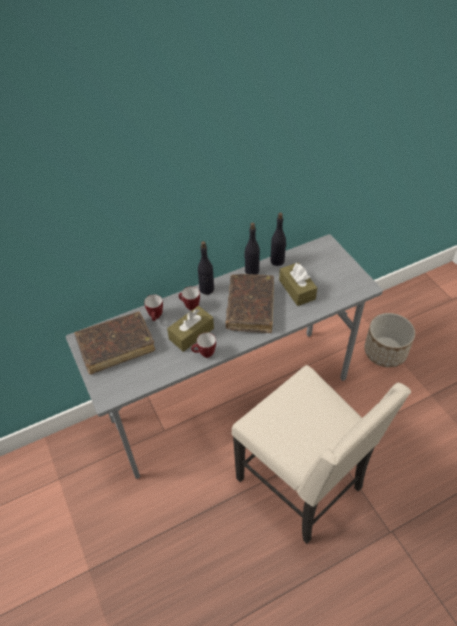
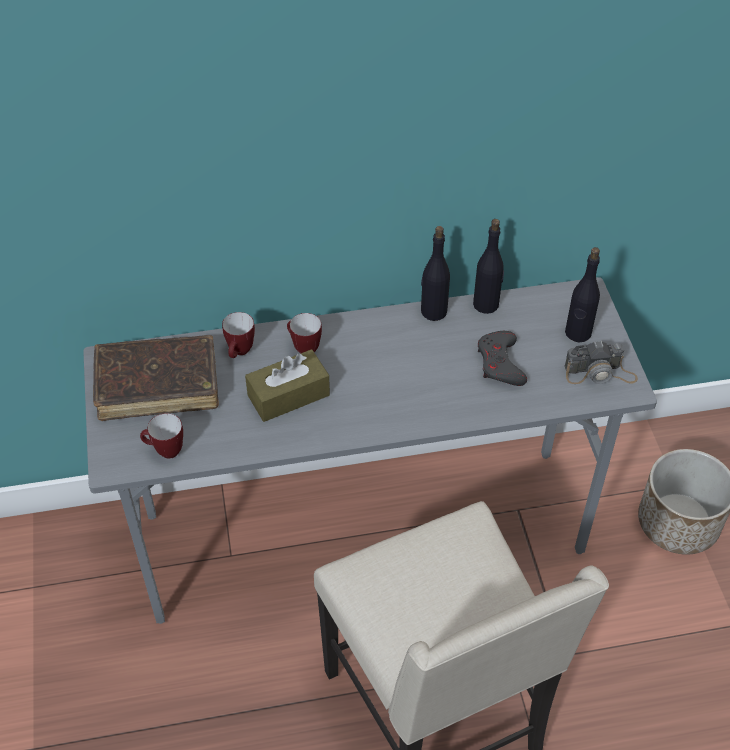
camera: 15 degrees right, 0 degrees up
(204, 354) = (297, 435): mug -> mug (165, 451)
(206, 289) = (343, 325): black bottle -> black bottle (578, 333)
(250, 308) = (405, 375): brown book -> none
(297, 289) = (500, 363): brown tissue box -> grey game controller
(349, 282) = (600, 373): none -> camera

